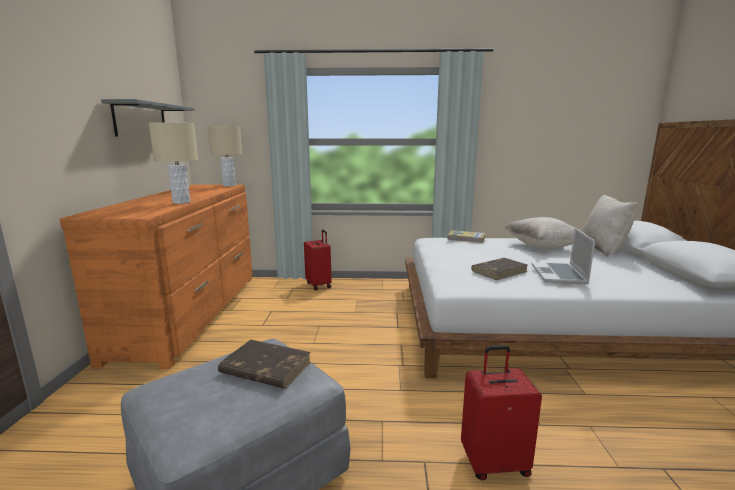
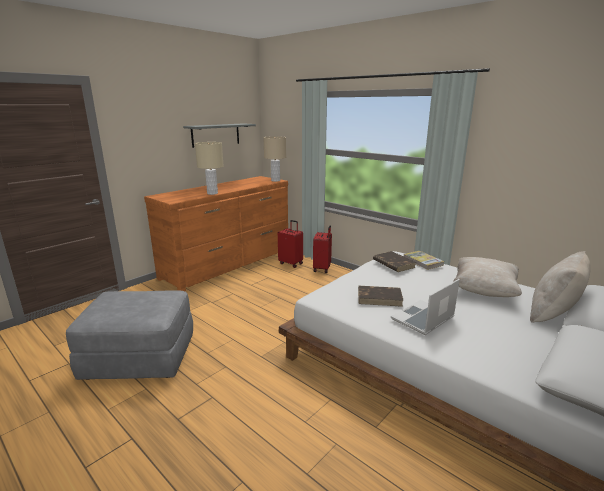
camera: 40 degrees right, 5 degrees up
(265, 368) = (150, 303): brown book -> brown book (393, 263)
(494, 462) = (242, 420): red suitcase -> red suitcase (291, 263)

